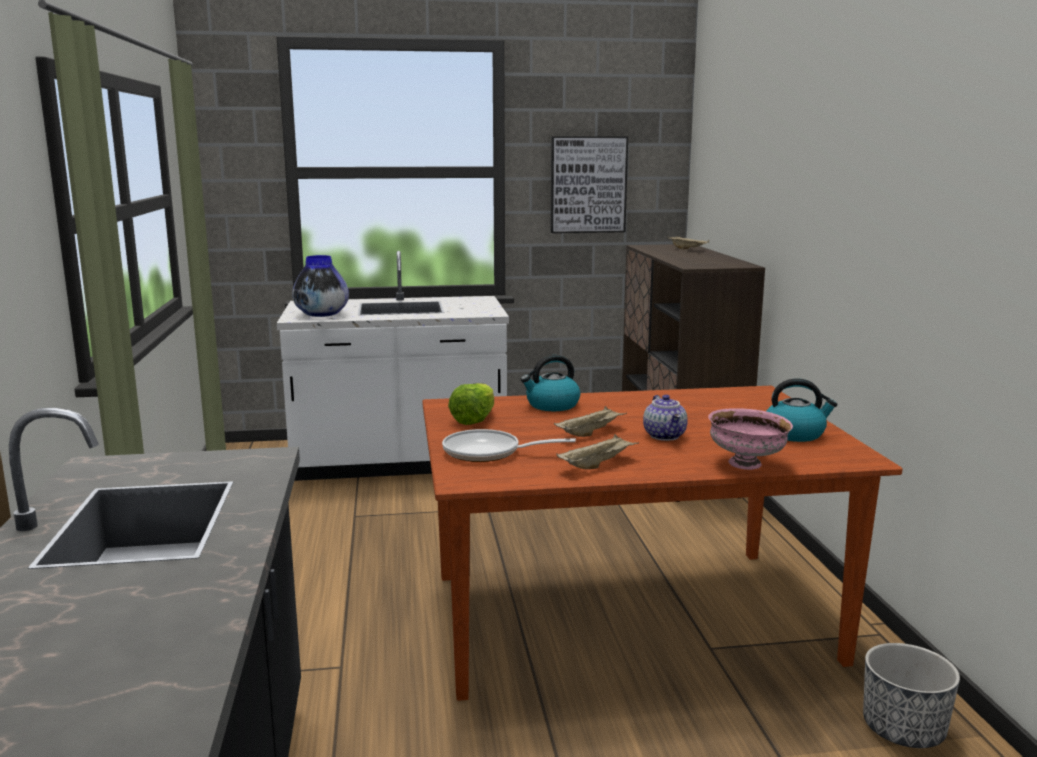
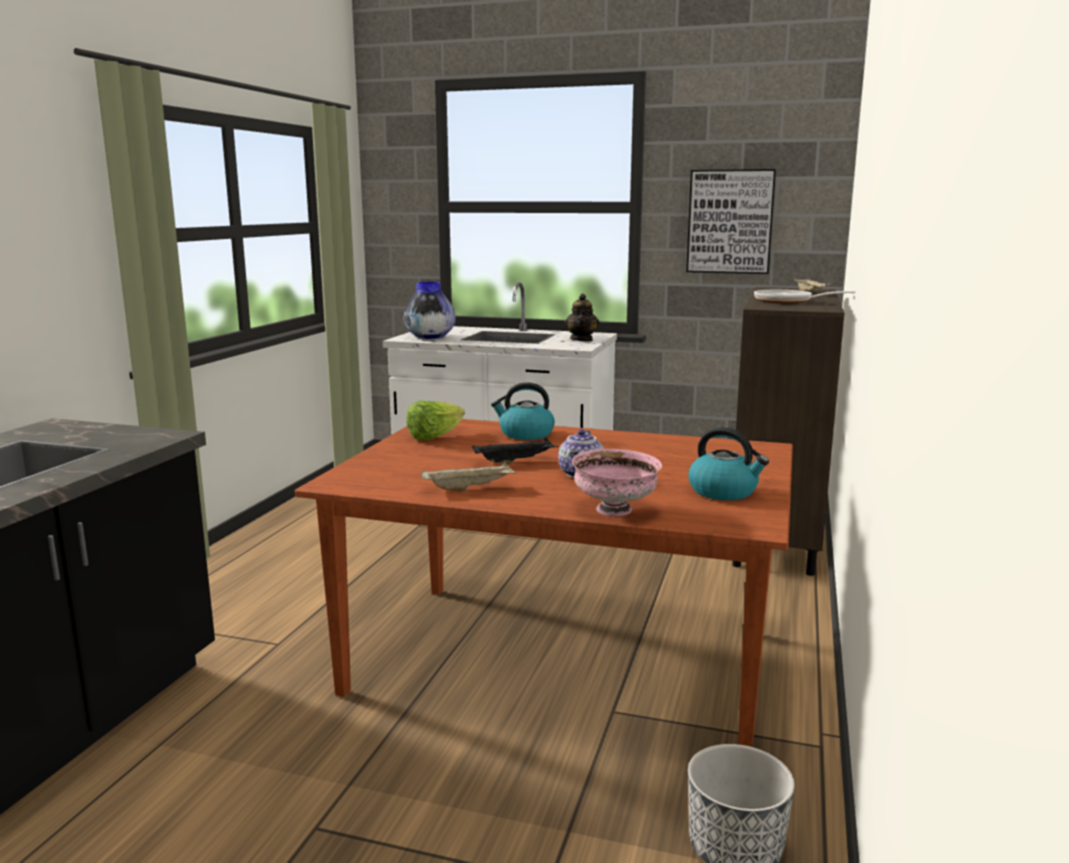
camera: 25 degrees right, 0 degrees up
(477, 305) = (582, 340): none -> teapot
(488, 453) = (395, 465): frying pan -> frying pan (788, 301)
(590, 433) = (515, 461): beige tray -> black tray

